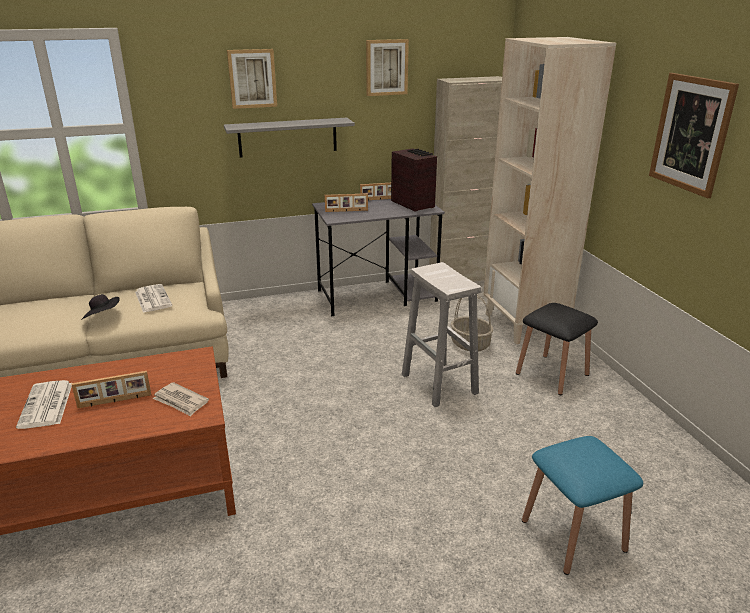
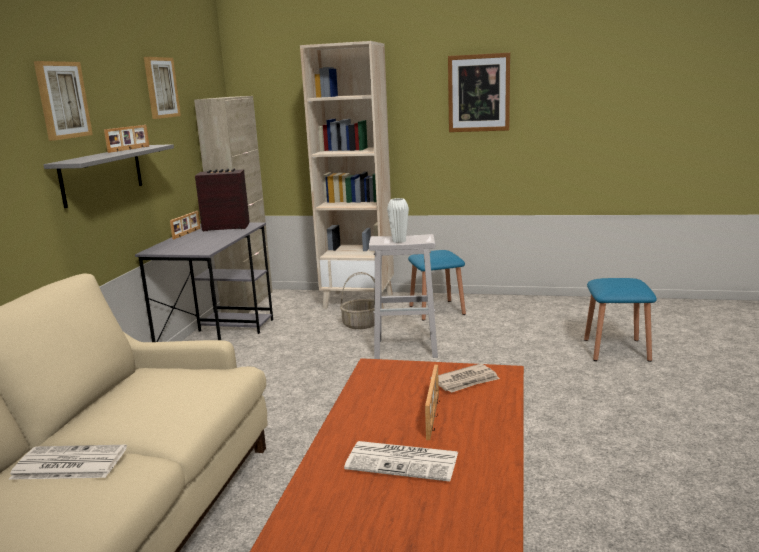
camera: 60 degrees left, 10 degrees down
(103, 317) = (154, 432): black hat -> none
(152, 299) = (160, 390): newspaper -> newspaper (68, 464)
(346, 211) = (191, 246): picture frame -> picture frame (130, 149)
(437, 278) = (399, 241): none -> white vase
(552, 374) = (437, 310): black stool -> blue stool

